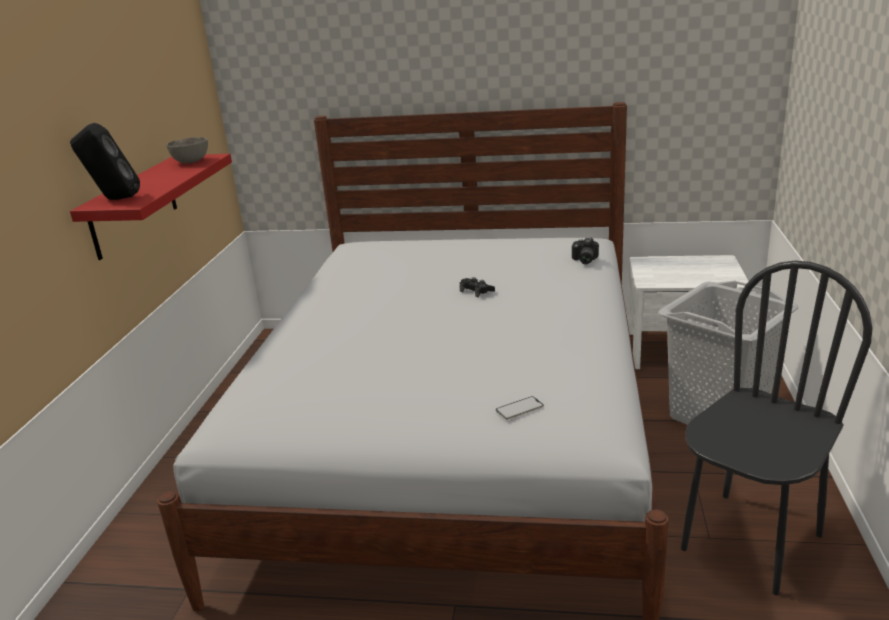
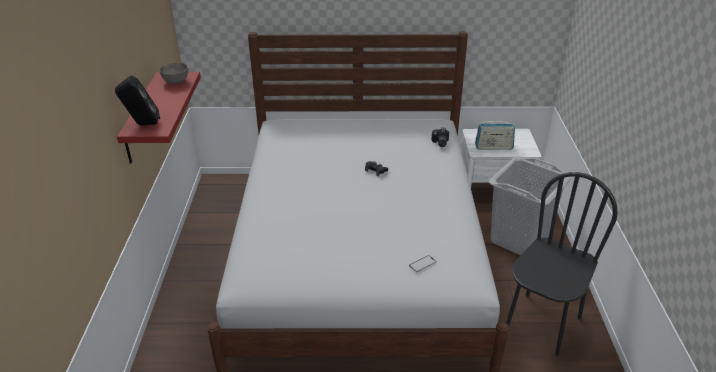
camera: 10 degrees left, 10 degrees up
(675, 276) = (493, 147): none -> radio

